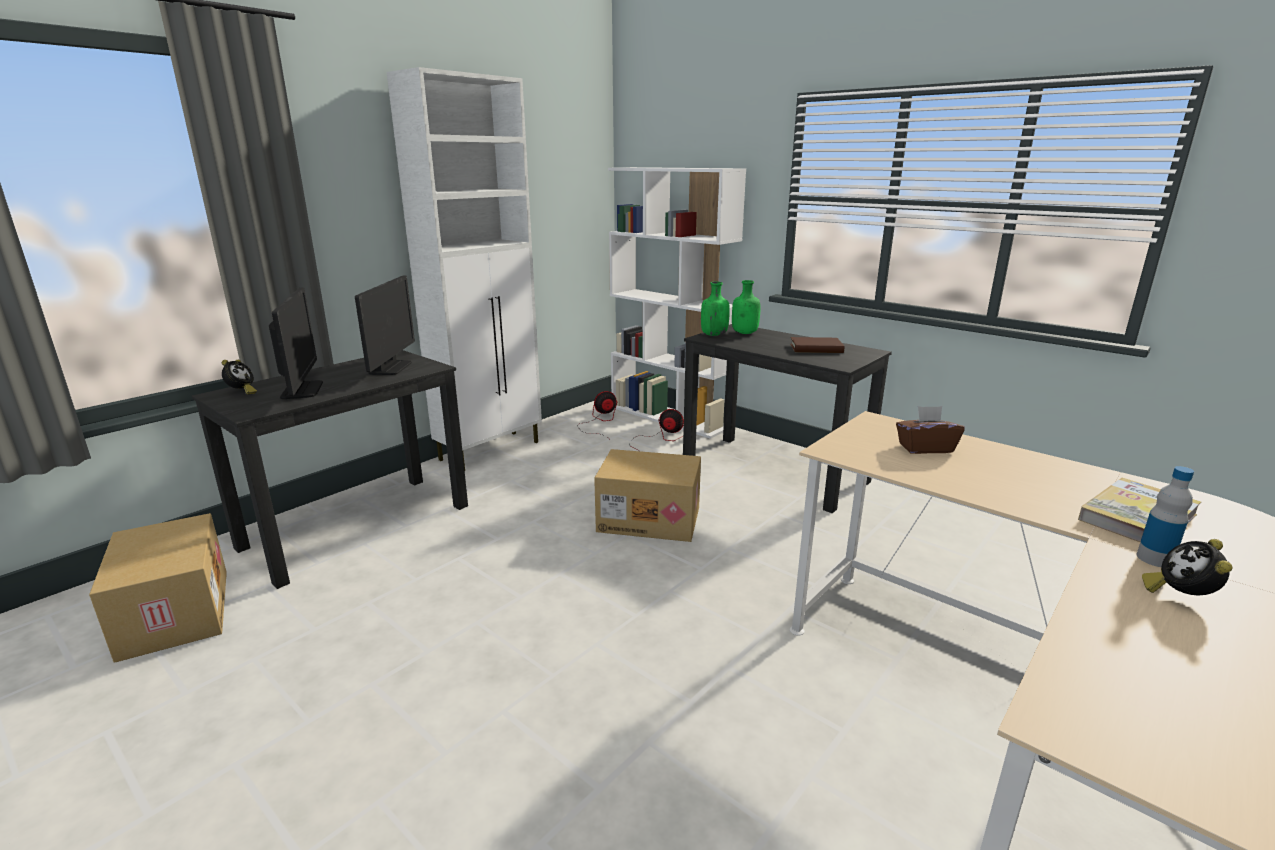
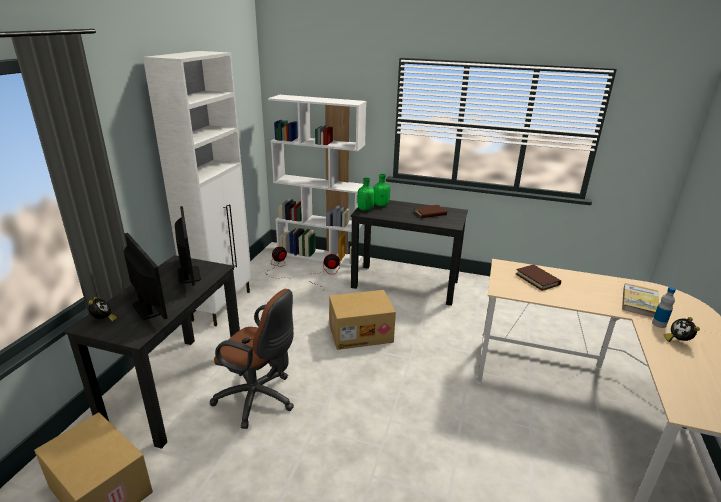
camera: 25 degrees left, 5 degrees up
(438, 566) = (259, 399): none -> brown office chair
(925, 448) = (537, 279): brown tissue box -> brown book

